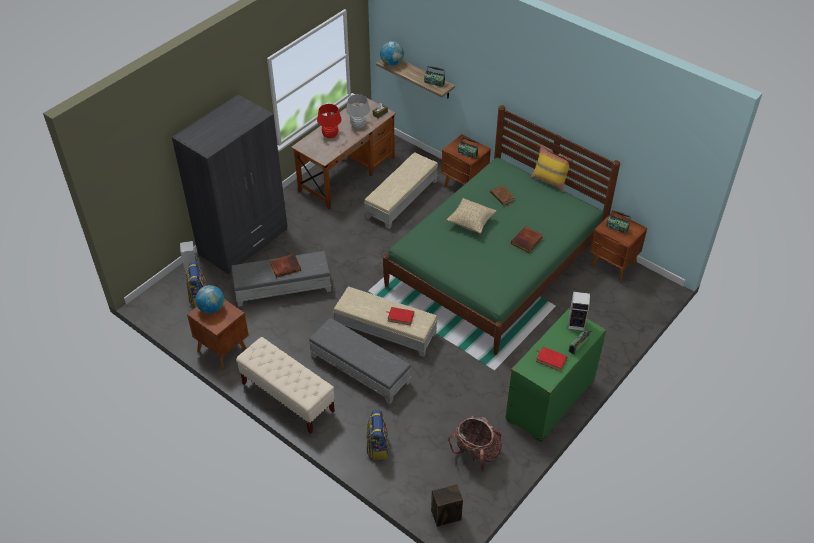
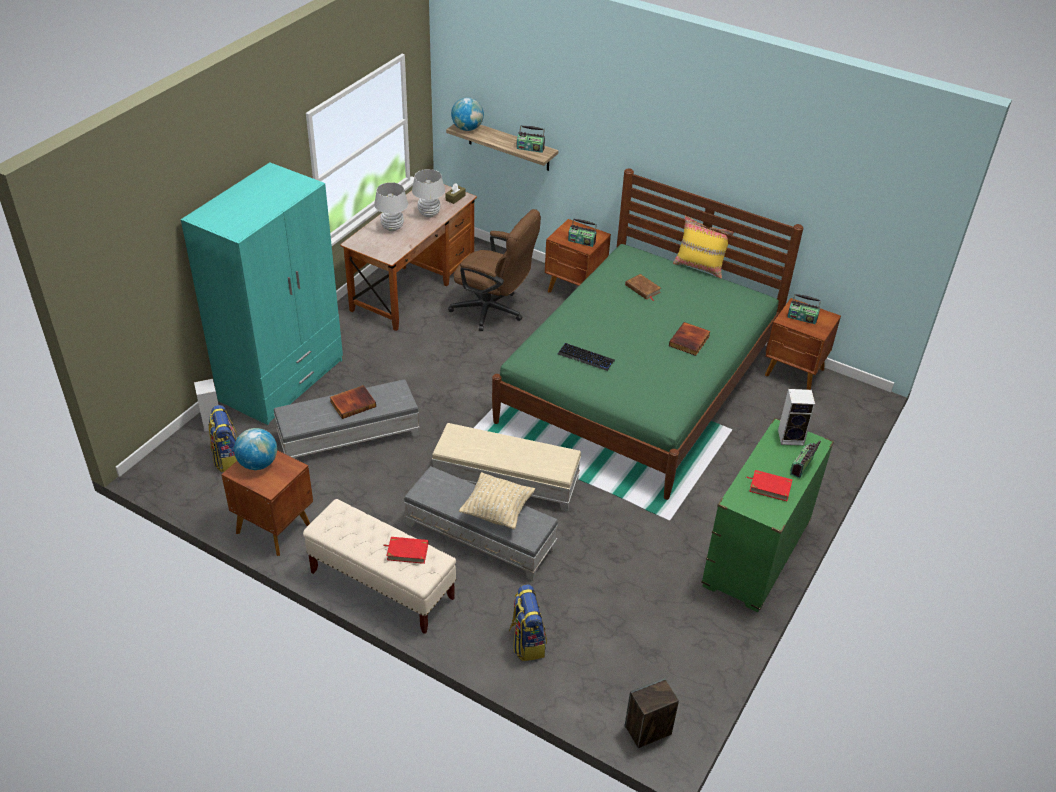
camera: 10 degrees left, 5 degrees down
(244, 242) = (283, 380): grey wardrobe -> turquoise wardrobe
(330, 135) = (392, 228): red table lamp -> white table lamp
(400, 317) = (530, 457): red book -> red book (407, 551)
(401, 199) = (493, 311): beige ottoman -> brown office chair
(449, 248) = (586, 357): none -> keyboard
(471, 223) = (608, 324): beige pillow -> beige pillow (497, 511)
(476, 453) = (671, 636): backpack -> none

